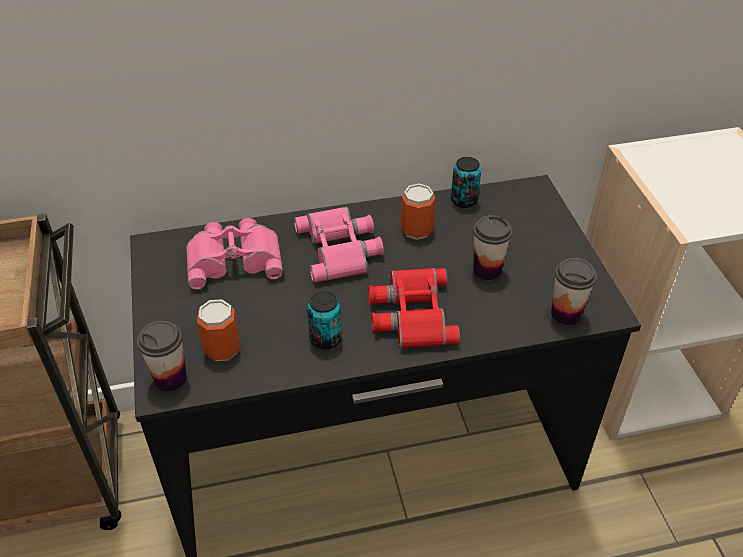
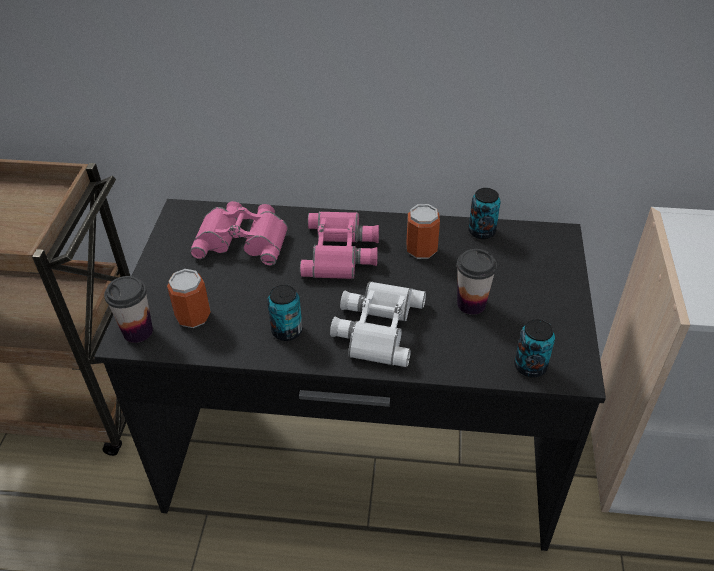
camera: 20 degrees right, 0 degrees up
(410, 313) = (376, 327): red binoculars -> white binoculars
(565, 314) = (530, 366): cup -> can

